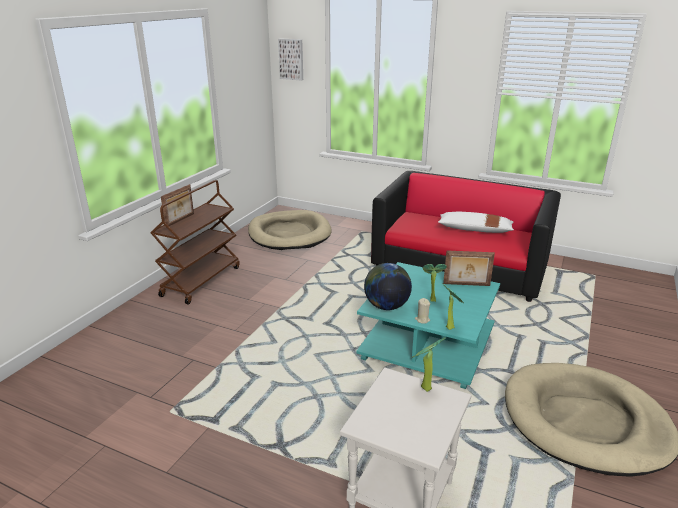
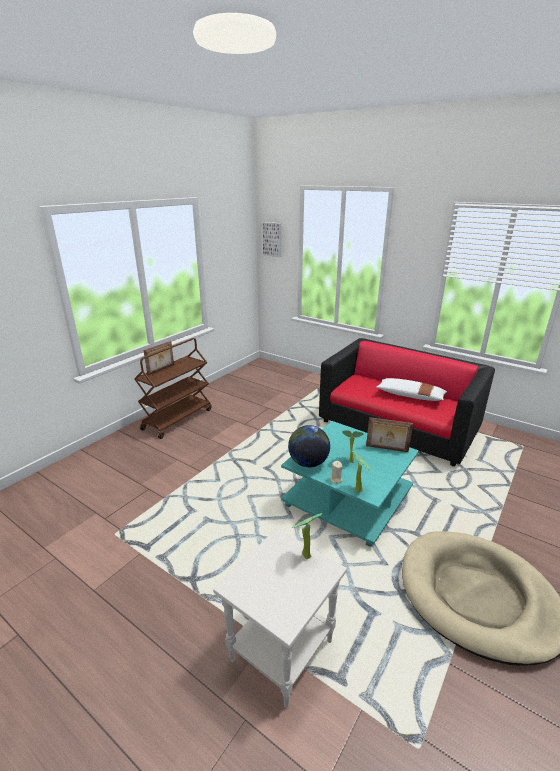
camera: 10 degrees right, 0 degrees up
(289, 234) = (260, 383): beige dog bed -> none

